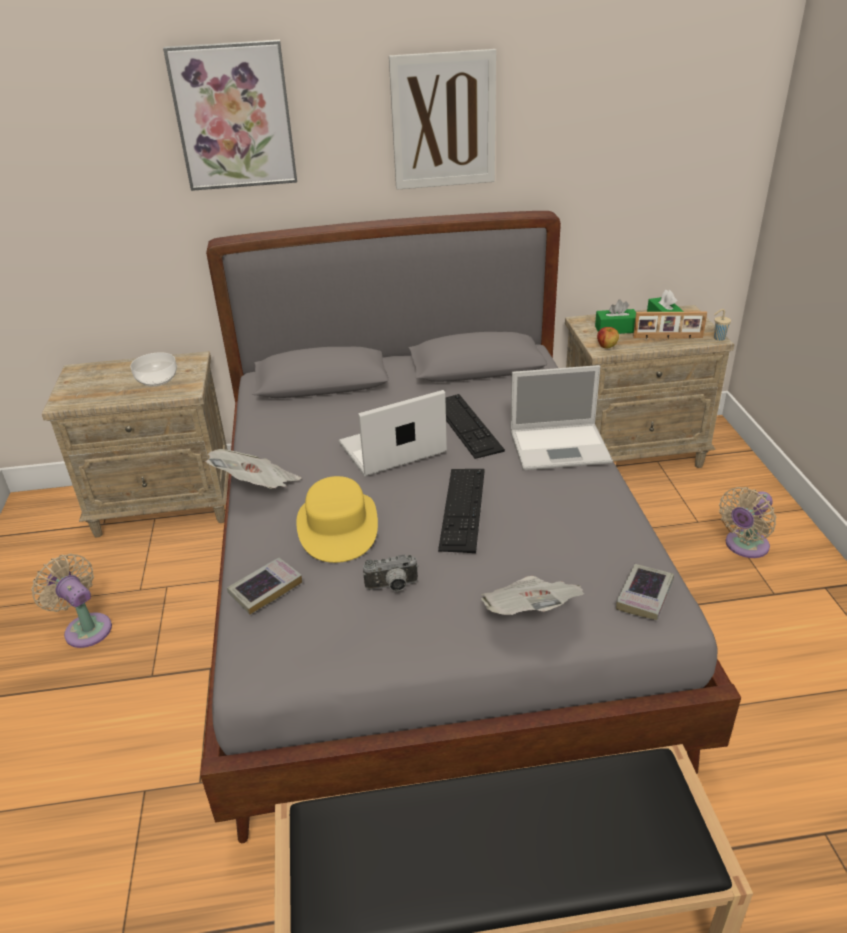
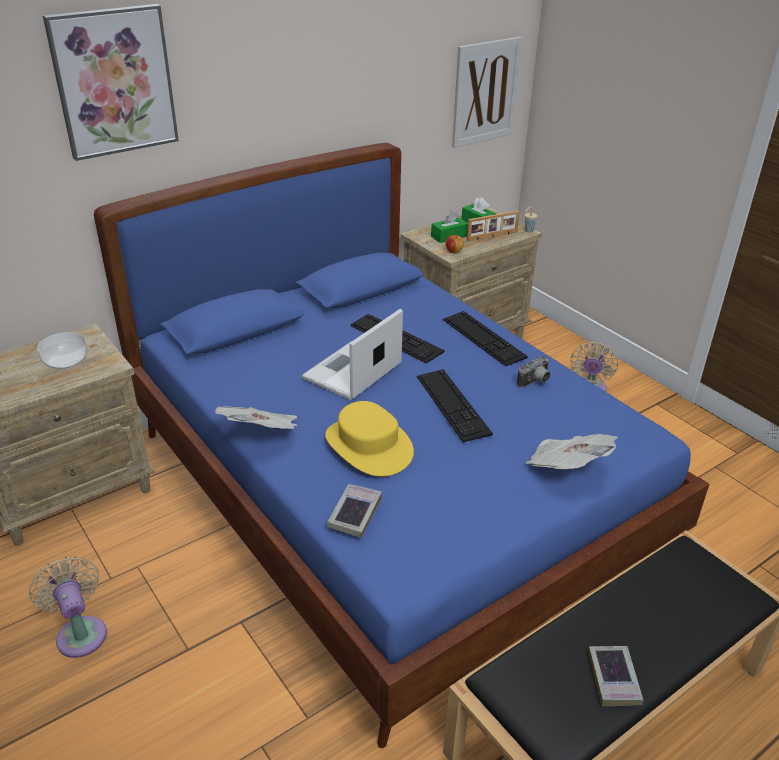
camera: 30 degrees left, 0 degrees up
(85, 628) = (80, 632): beige fan -> beige fan turned 45 degrees clockwise
(392, 587) = (454, 479): camera -> camera (535, 382)
(430, 593) = (388, 494): grey bed -> blue bed
(443, 121) = (300, 71): picture -> picture (485, 92)
(561, 446) = (483, 338): laptop -> keyboard
(644, 596) = (629, 430): book -> book (614, 678)

